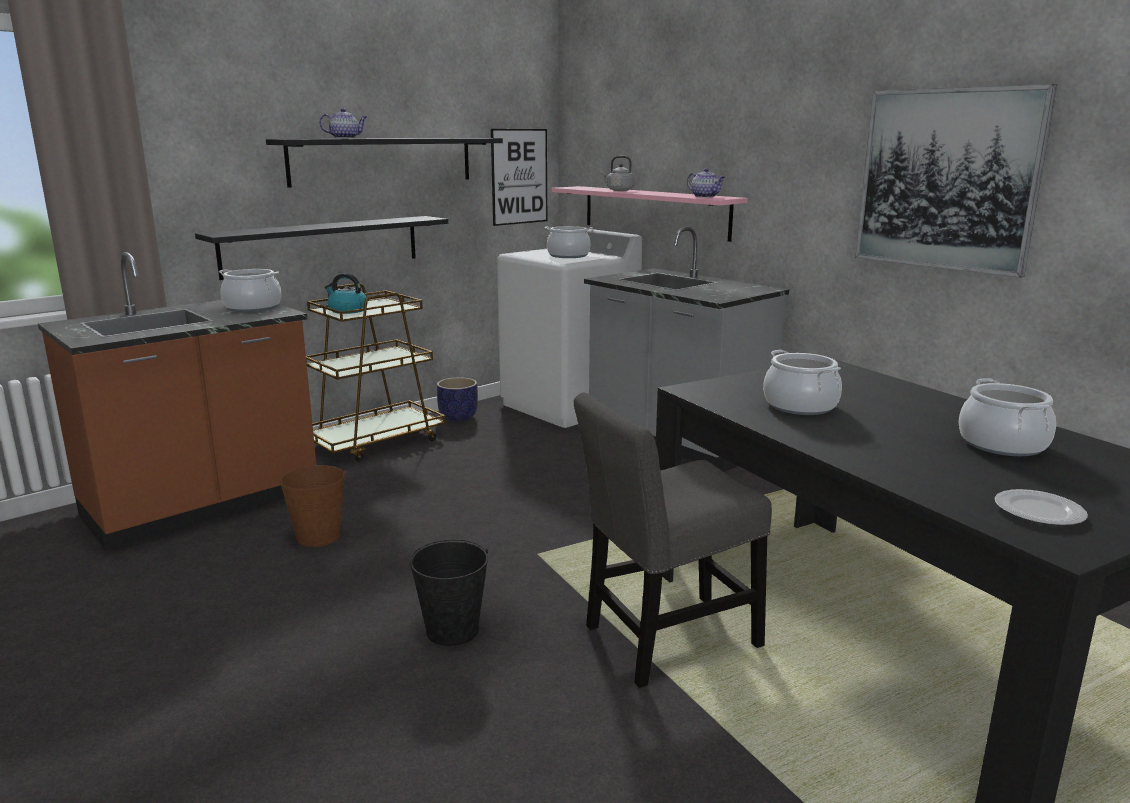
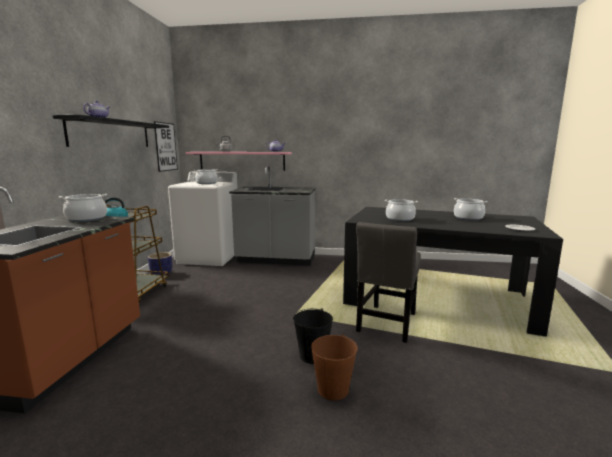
camera: 40 degrees left, 5 degrees down
(318, 536) = (176, 346): brown bucket -> brown bucket (332, 389)
(323, 246) = (87, 183): black shelf -> none
(947, 179) = (376, 140): picture -> none

